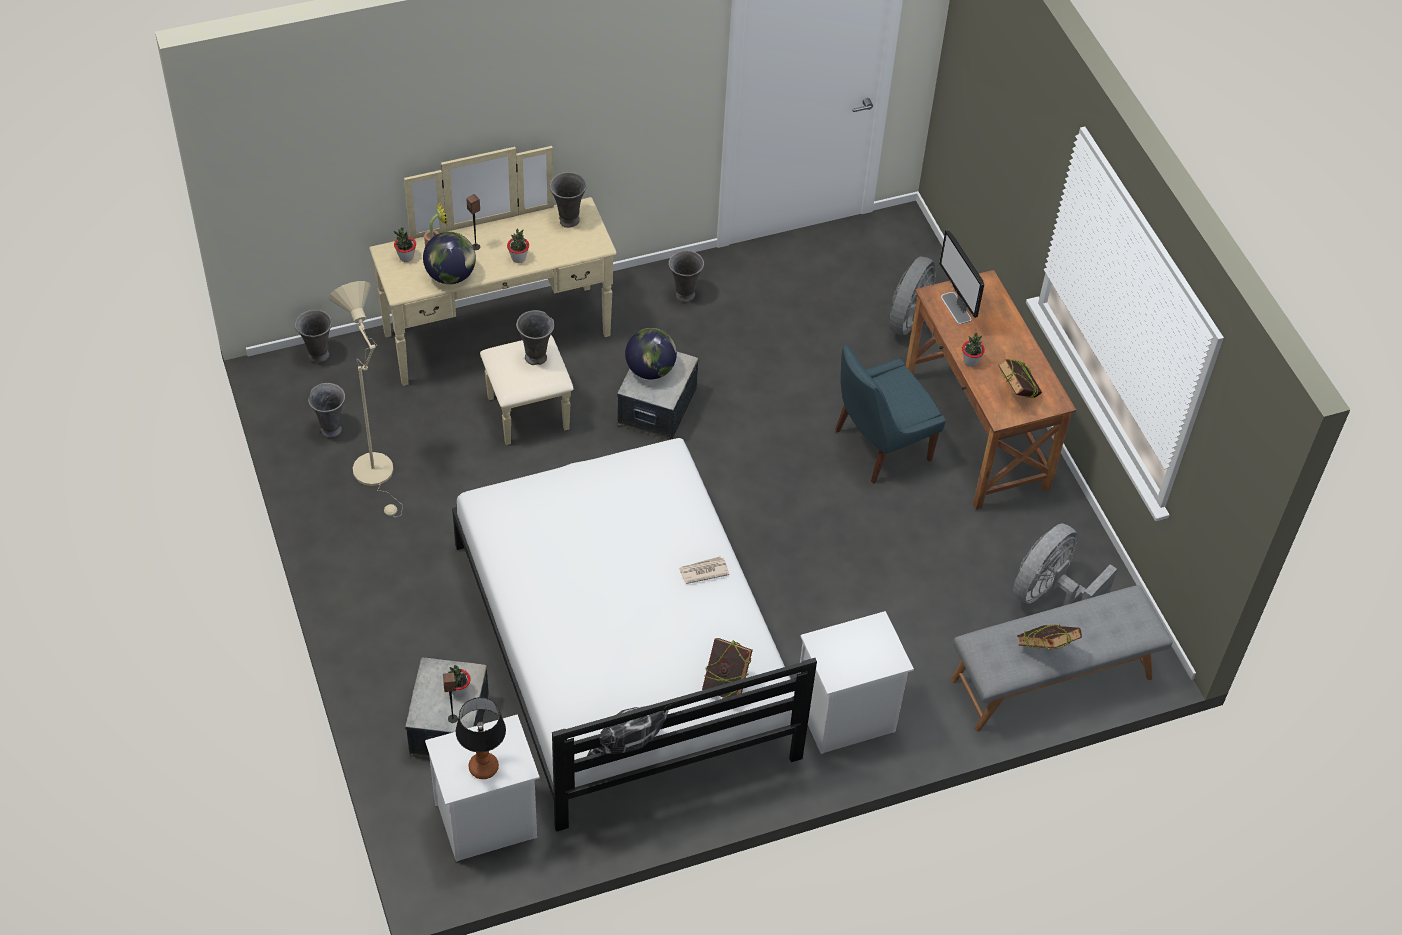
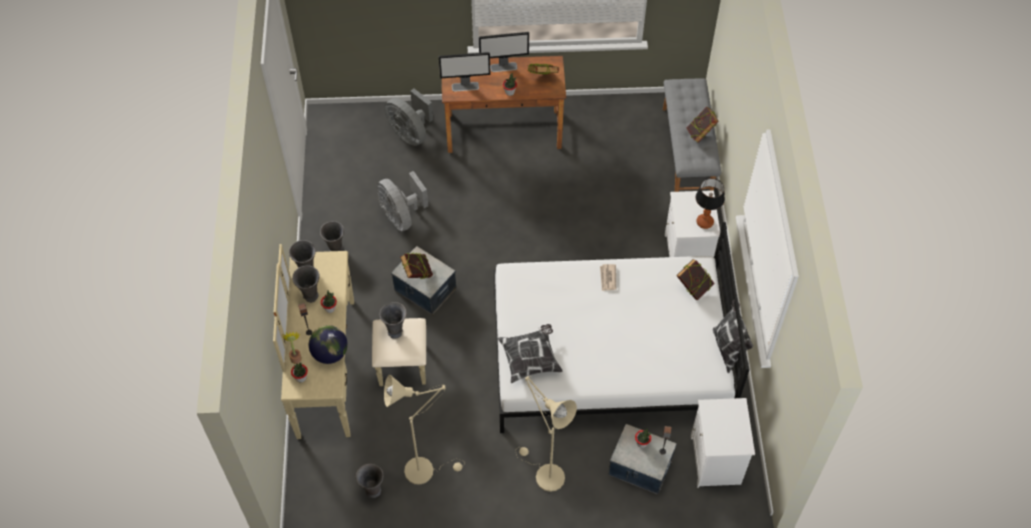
camera: 70 degrees left, 5 degrees up
(318, 355) = (300, 487): grey vase -> grey vase (310, 296)
(405, 611) = (545, 474): none -> beige floor lamp
(483, 768) = (733, 427): table lamp -> table lamp (705, 222)
(533, 508) = (530, 359): none -> pillow
(650, 370) = (417, 274): globe -> book
(879, 446) = (498, 181): blue chair -> none
(1016, 344) = (504, 67): none -> monitor
(1049, 593) = (630, 133): grey fan -> grey fan (401, 216)

